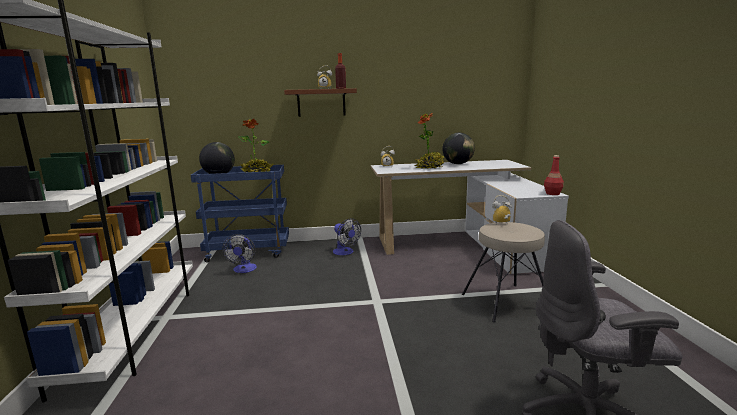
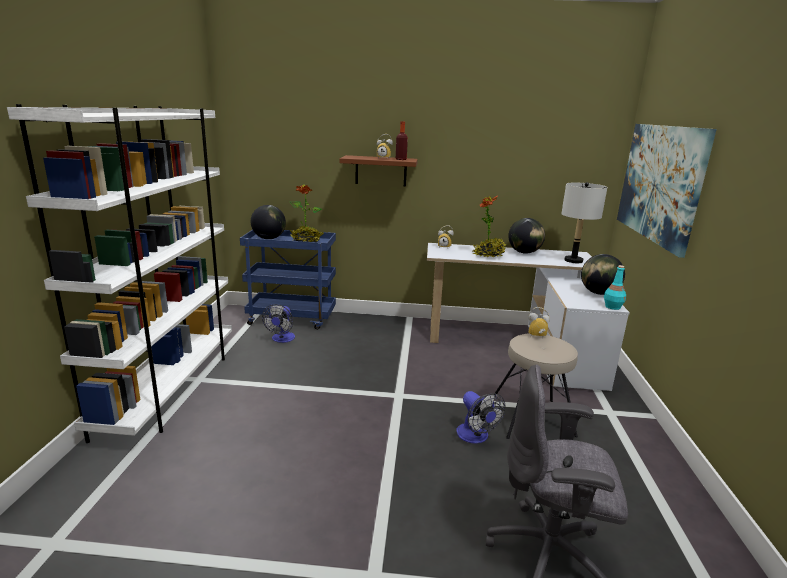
camera: 10 degrees right, 5 degrees up
(345, 252) = (388, 333): fan -> fan (475, 437)
(502, 165) = (573, 260): none -> grey table lamp
(534, 186) = (599, 293): none -> globe
(552, 193) = (612, 307): red bottle -> turquoise bottle
(571, 84) = (659, 183): none -> picture

